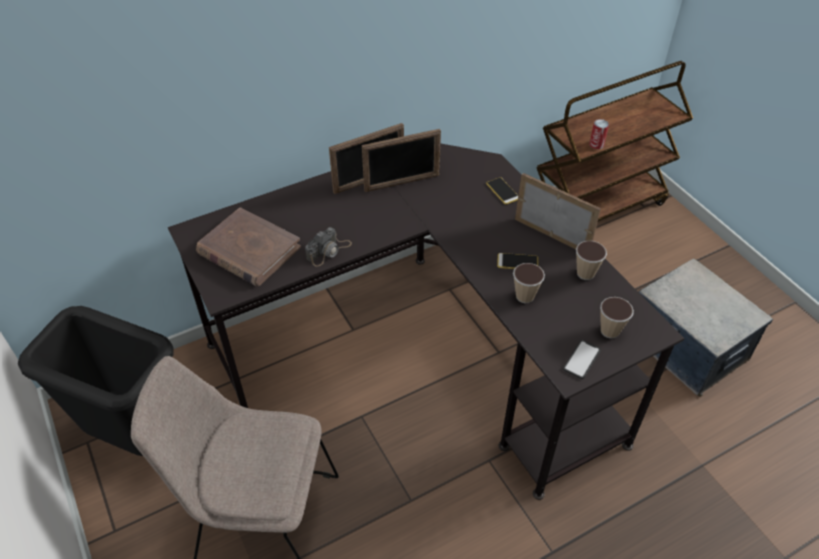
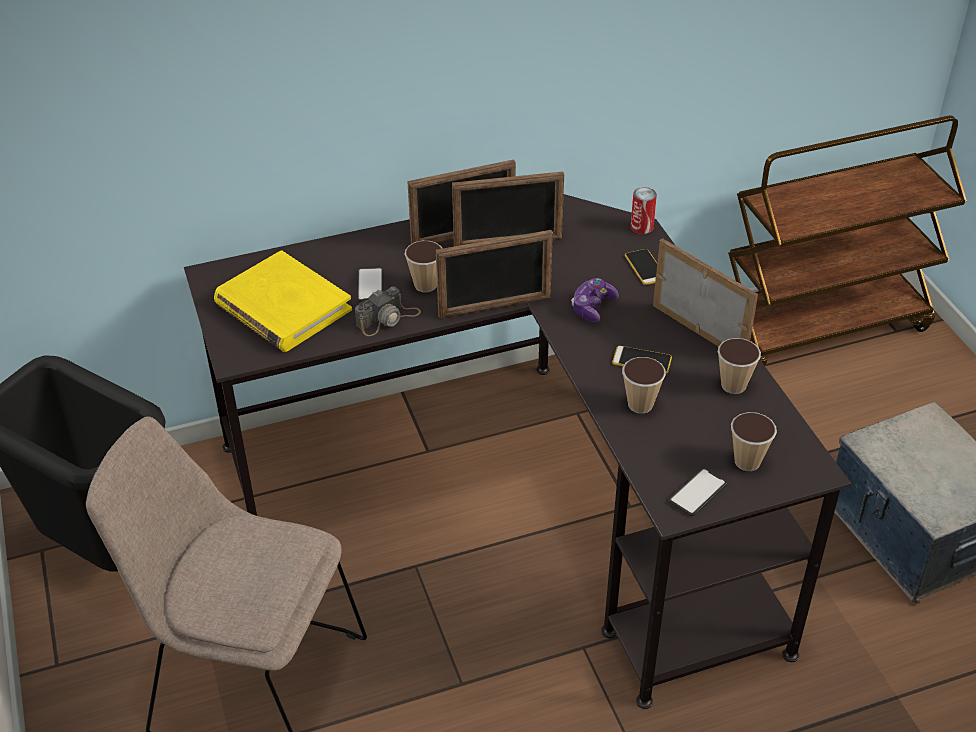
camera: 10 degrees right, 5 degrees down
(248, 251) = (282, 307): brown book -> yellow book
(310, 226) = (370, 285): none -> phone
(350, 221) = (425, 285): none -> cup
(404, 233) = (495, 307): none -> picture frame
(473, 225) = (593, 307): none -> game controller
(596, 144) = (810, 224): can -> can (642, 226)

